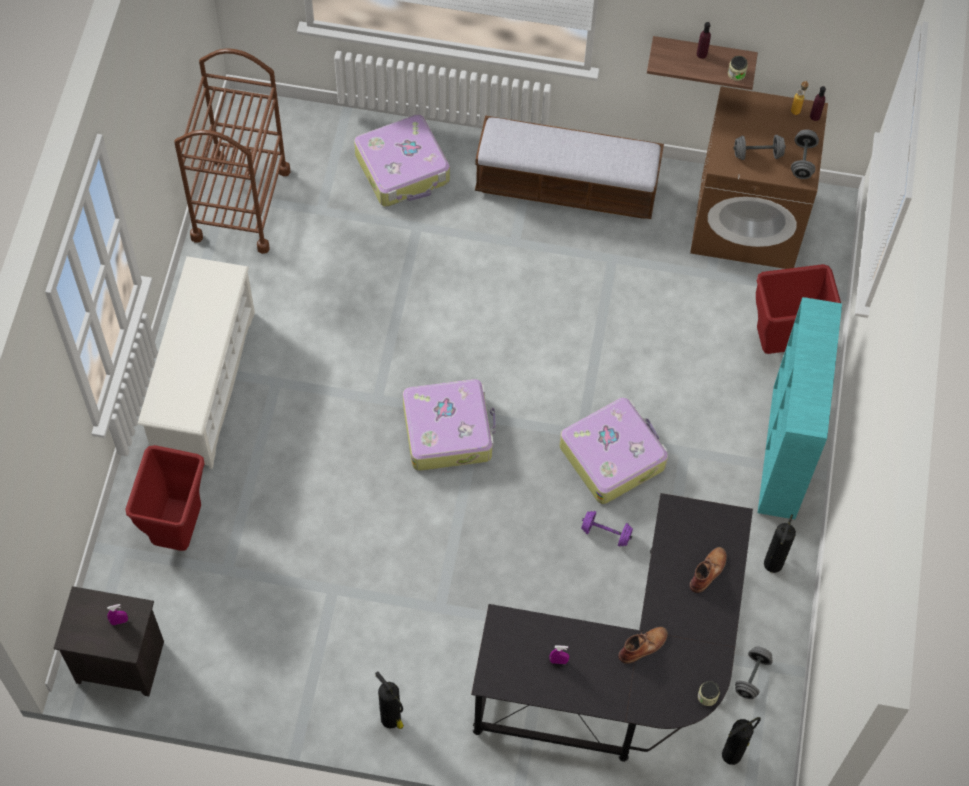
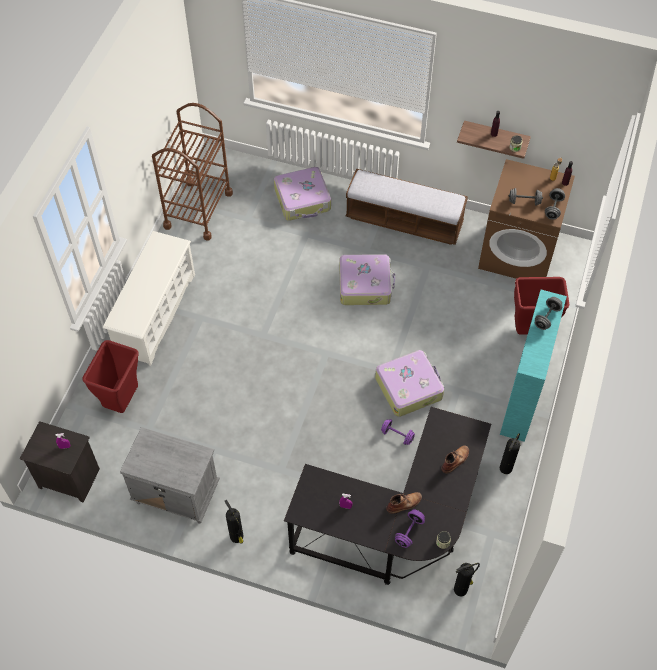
camera: 10 degrees right, 5 degrees down
(287, 665) = (175, 494): none -> grey nightstand
(448, 430) = (305, 359): suitcase -> suitcase (365, 284)
(657, 687) = (409, 532): none -> purple dumbbell
(752, 676) = (481, 540): grey dumbbell -> grey dumbbell (547, 317)

